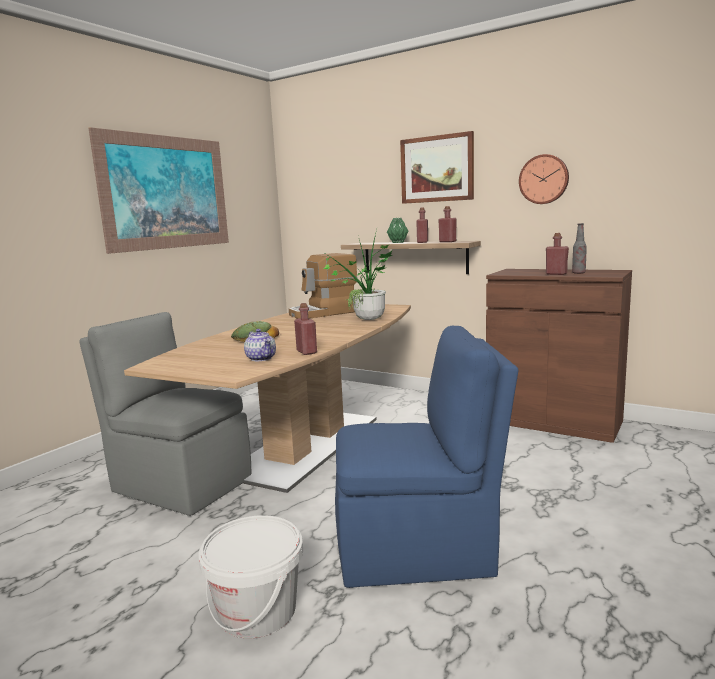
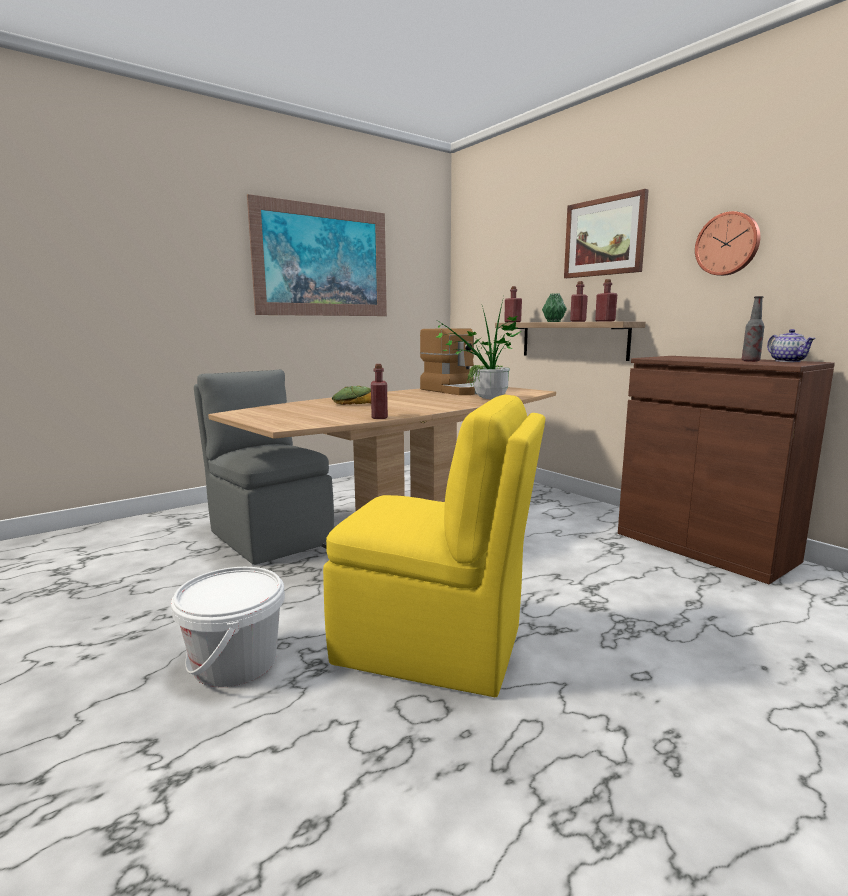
camera: 20 degrees right, 0 degrees up
(261, 358) = (330, 417): teapot -> teapot (788, 361)
(324, 313) = (455, 391): coffee machine -> coffee machine turned 120 degrees counterclockwise
(418, 549) = (434, 646): blue chair -> yellow chair
(556, 274) = (718, 360): red bottle -> red bottle (512, 322)

